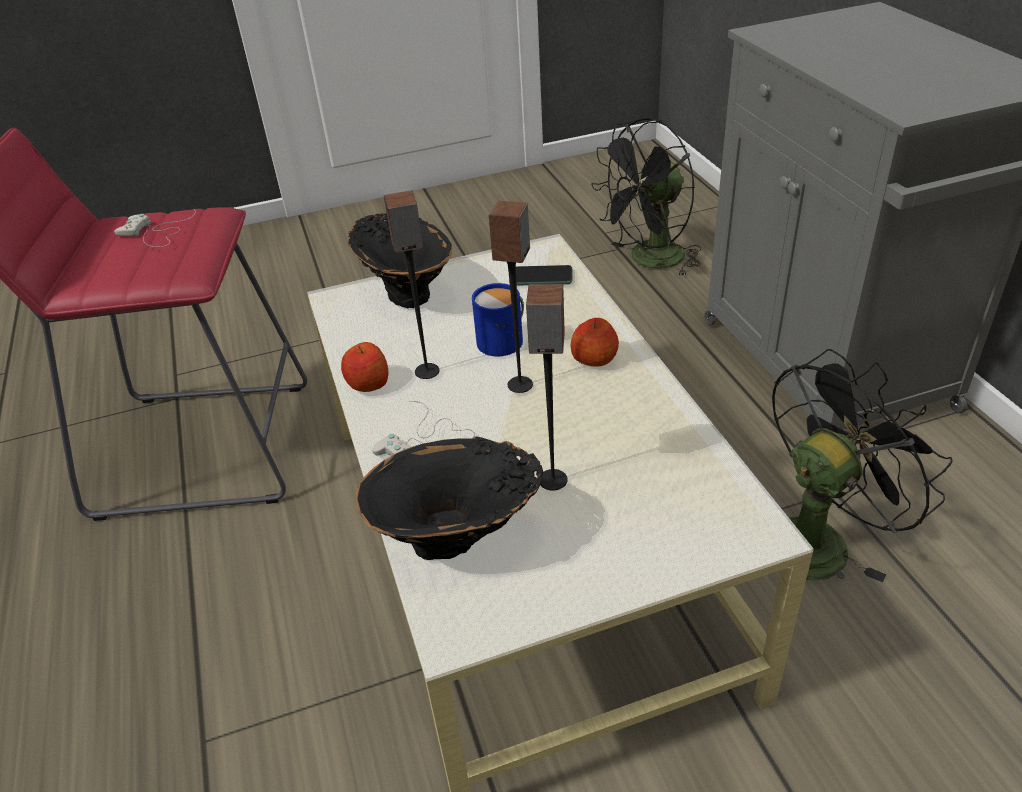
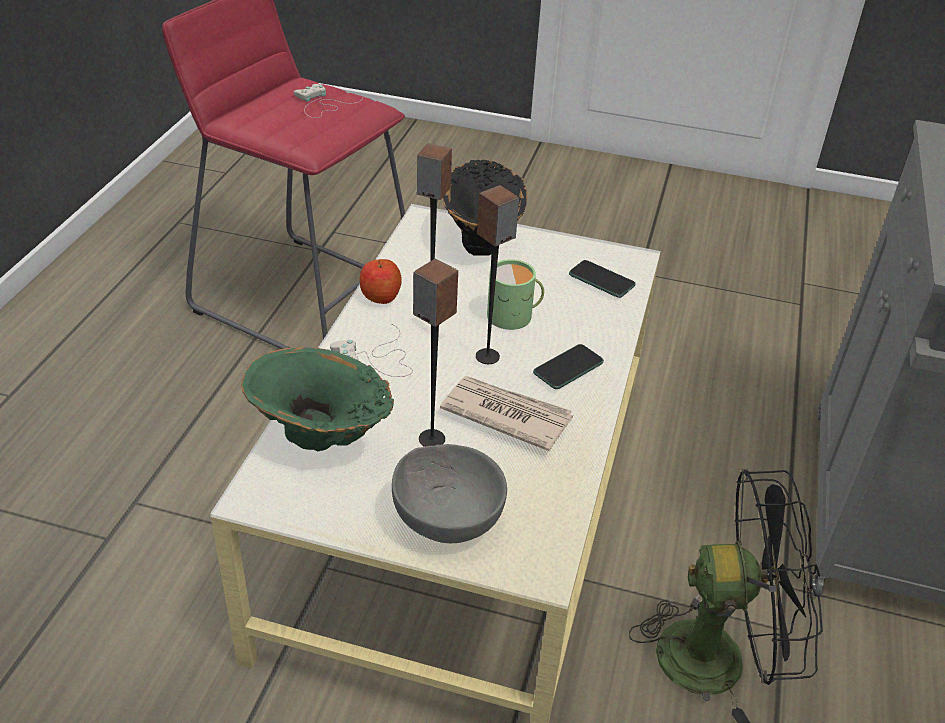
camera: 30 degrees right, 0 degrees up
(458, 543) = (321, 442): black vase -> green vase
(504, 340) = (514, 316): blue mug -> green mug
(589, 423) = (505, 414): none -> newspaper
(594, 358) = (568, 368): apple -> phone
(641, 538) = (447, 517): none -> grey bowl
(649, 261) = (820, 330): black fan -> none

